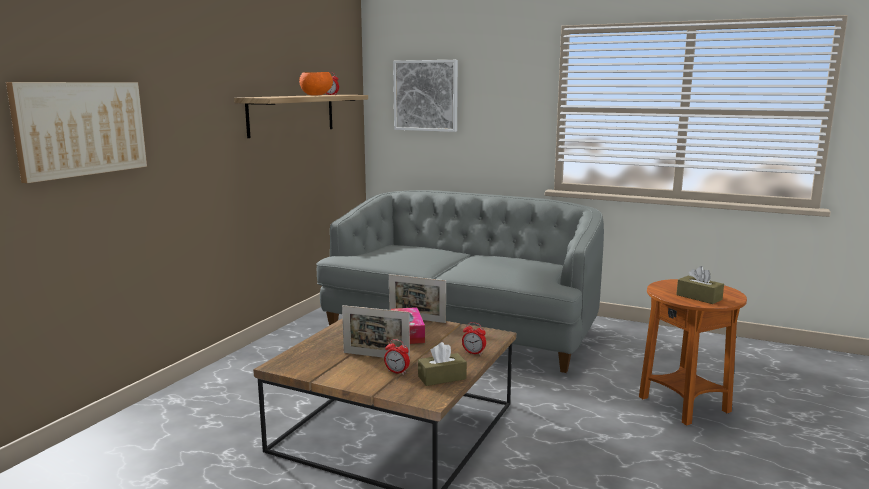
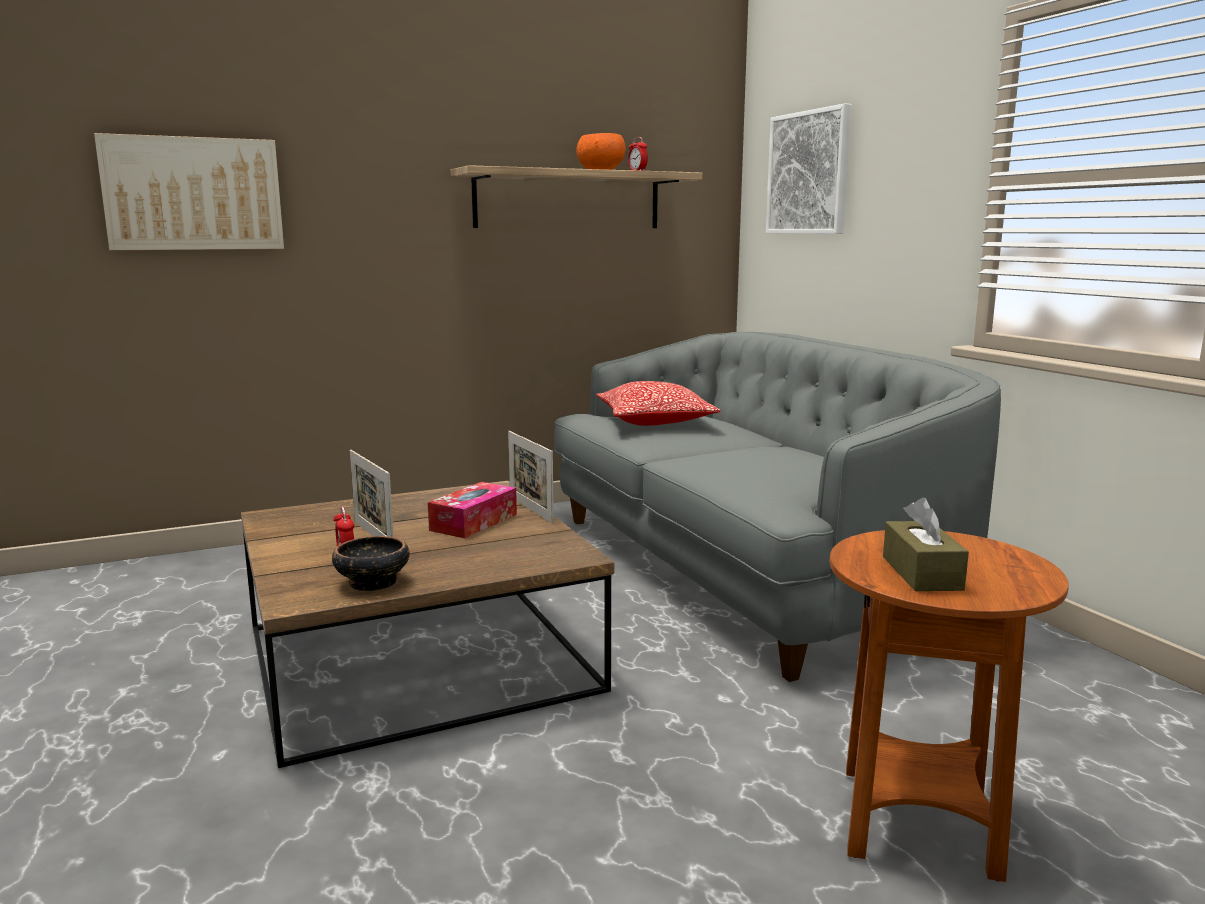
camera: 40 degrees right, 0 degrees up
(393, 253) = (655, 421): none -> pillow
(442, 378) = (372, 583): brown tissue box -> bowl
(473, 353) = (487, 568): alarm clock -> none

